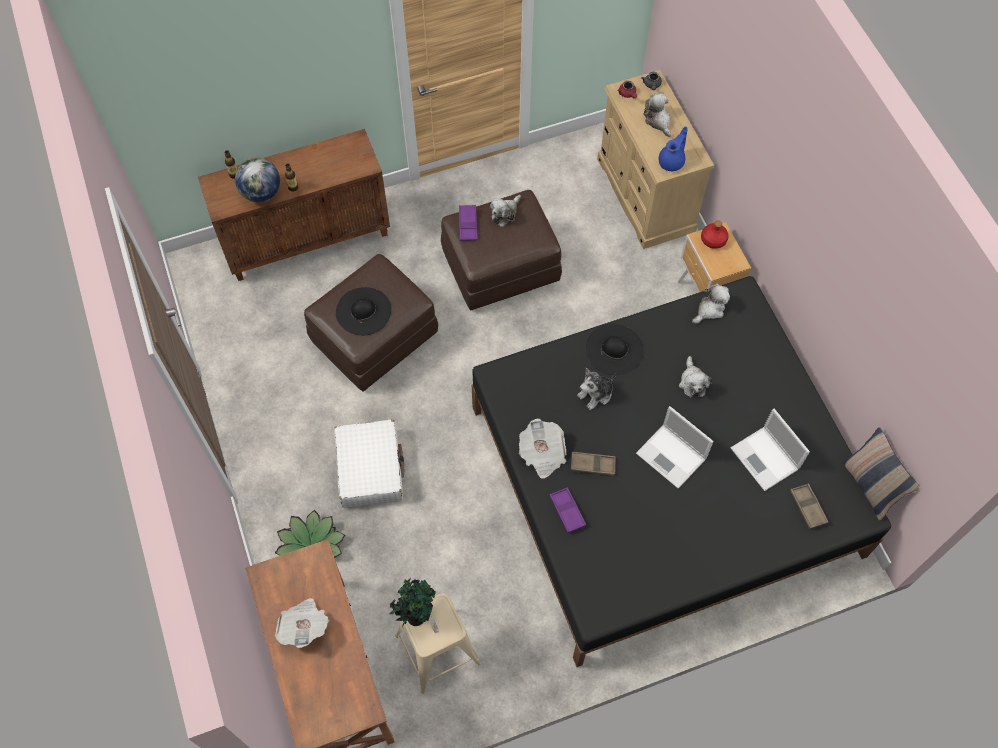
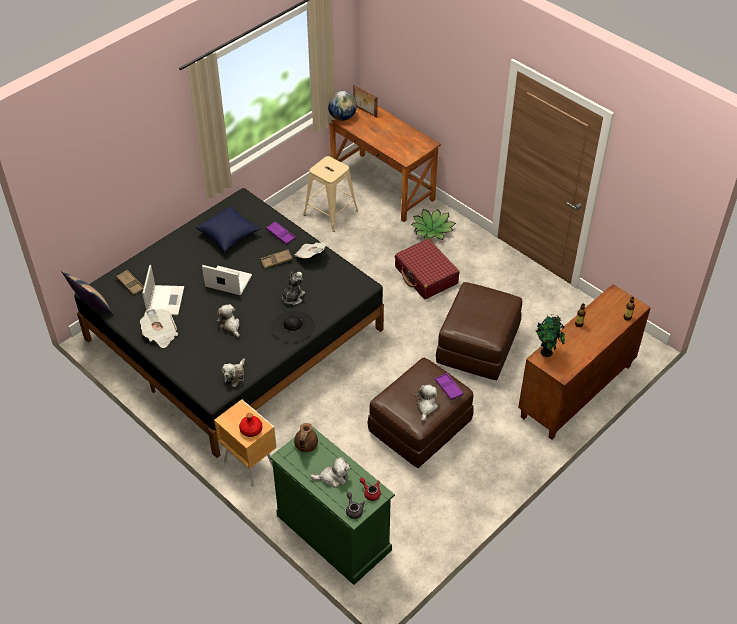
camera: 155 degrees right, 15 degrees down
(261, 193) = (597, 312): globe -> globe (342, 117)
(304, 626) = (392, 133): newspaper -> newspaper (160, 334)
(315, 707) = (364, 111): none -> picture frame
(363, 311) = (481, 306): black hat -> none
(370, 468) = (426, 276): white suitcase -> red suitcase
(416, 615) = (340, 168): potted plant -> potted plant (547, 353)
(642, 542) = (229, 235): none -> blue pillow
(645, 195) = (333, 532): beige dresser -> green dresser
(658, 121) = (333, 477): plush toy -> plush toy turned 45 degrees counterclockwise
(672, 162) = (305, 445): blue teapot -> brown teapot
(765, 459) = (165, 300): laptop -> laptop turned 60 degrees clockwise

